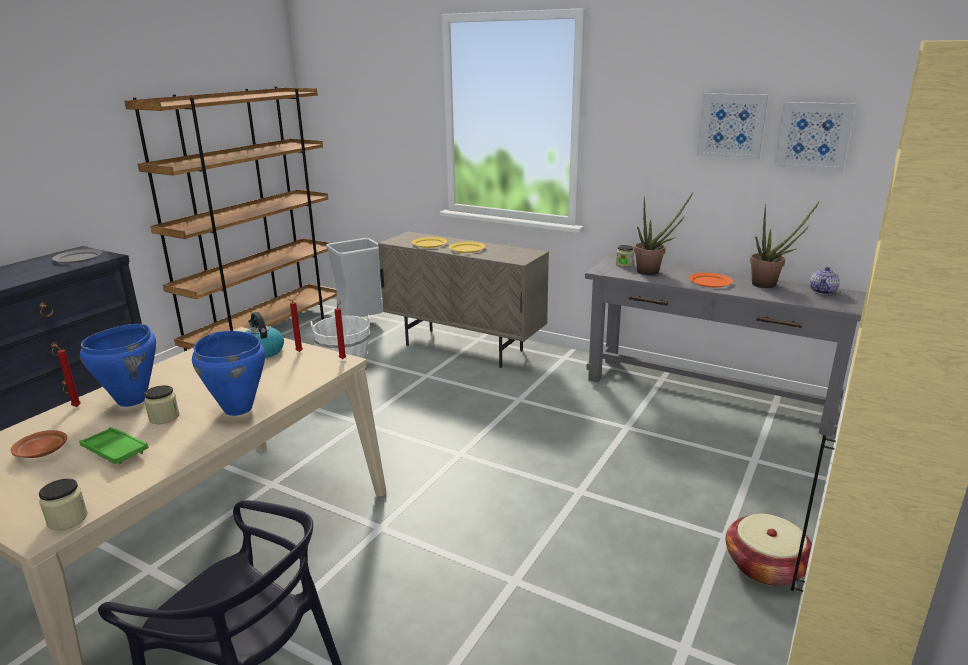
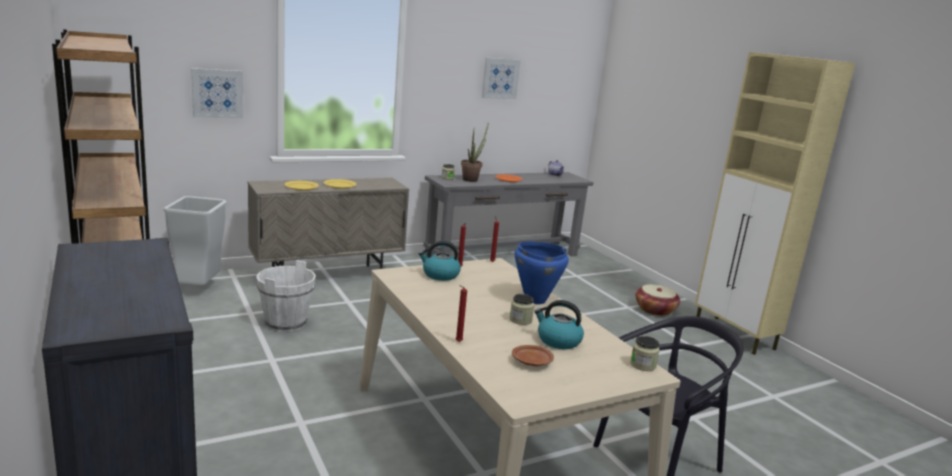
camera: 60 degrees left, 5 degrees down
(77, 258) = (123, 253): grey plate -> none
(115, 450) = (558, 341): green tray -> kettle
(132, 400) = (474, 323): blue cooking pot -> none
(769, 284) = (531, 175): potted plant -> none
(813, 136) = (540, 84): picture -> picture (217, 93)

